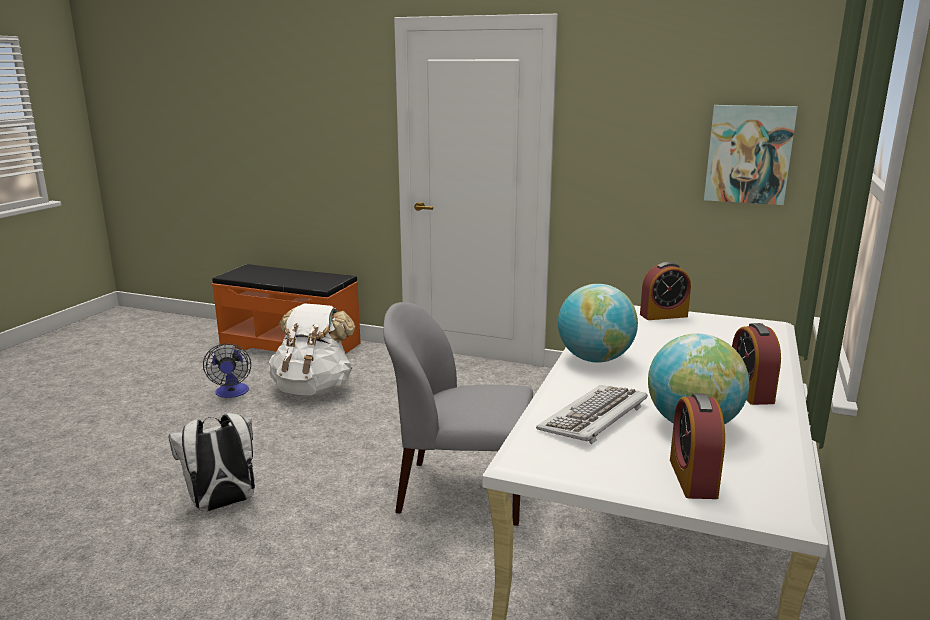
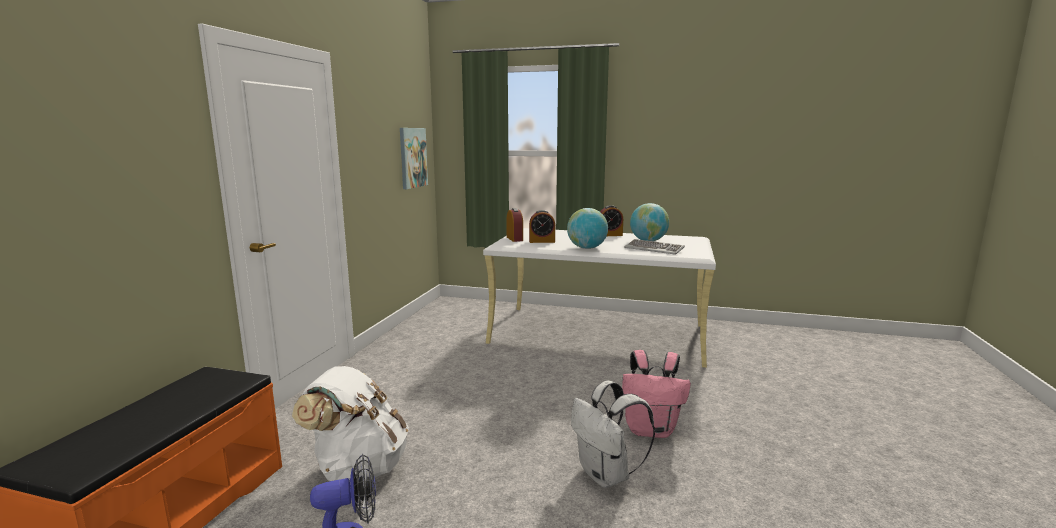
camera: 95 degrees left, 5 degrees down
(290, 553) = (651, 430): none -> pink backpack
(460, 491) = (556, 378): grey chair -> none
(693, 478) = (691, 242): alarm clock -> alarm clock (542, 241)

